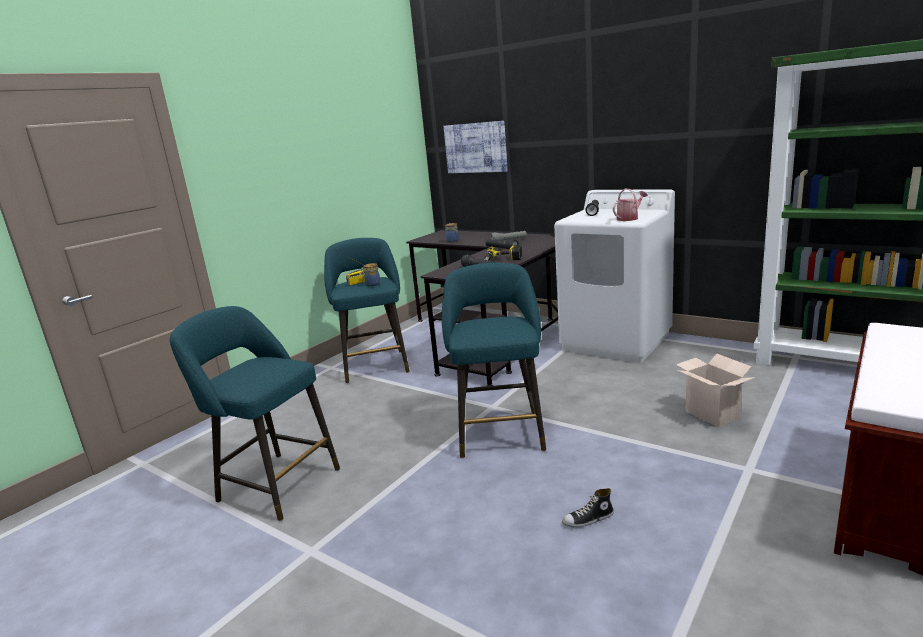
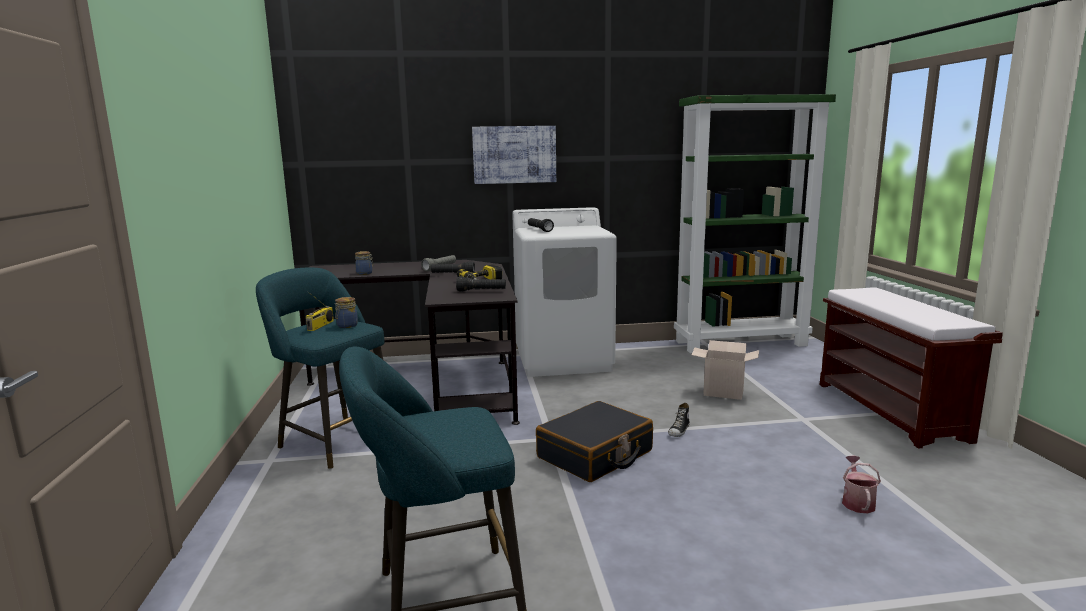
camera: 45 degrees left, 5 degrees down
(476, 147) = (364, 163): picture -> picture (514, 154)
(500, 430) = (595, 455): turquoise stool -> black suitcase
(588, 519) = (779, 490): shoe -> shoe (679, 430)
(629, 218) = (591, 231): watering can -> watering can (857, 502)

